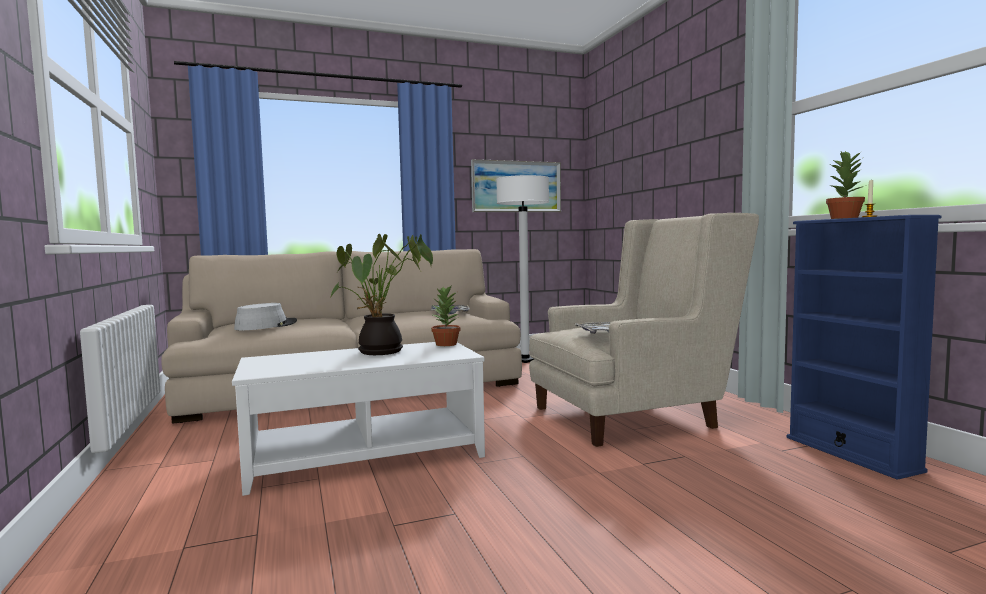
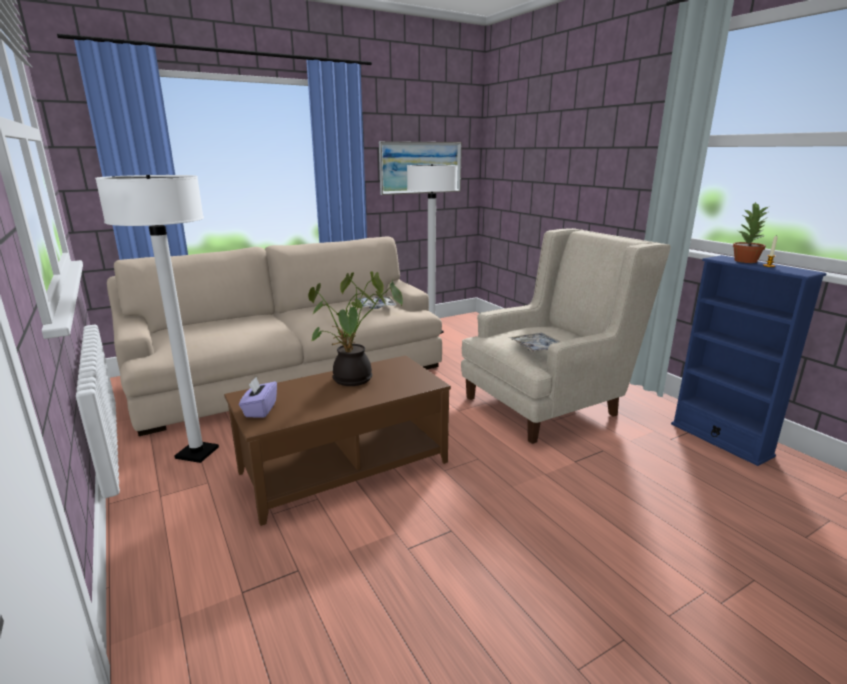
camera: 10 degrees left, 15 degrees up
(219, 438) = (197, 453): none -> white floor lamp
(265, 366) = (260, 410): none -> purple tissue box
(266, 326) = (211, 334): grey hat -> none
(364, 454) = (344, 466): white coffee table -> brown coffee table
(446, 344) = (404, 364): potted plant -> none

